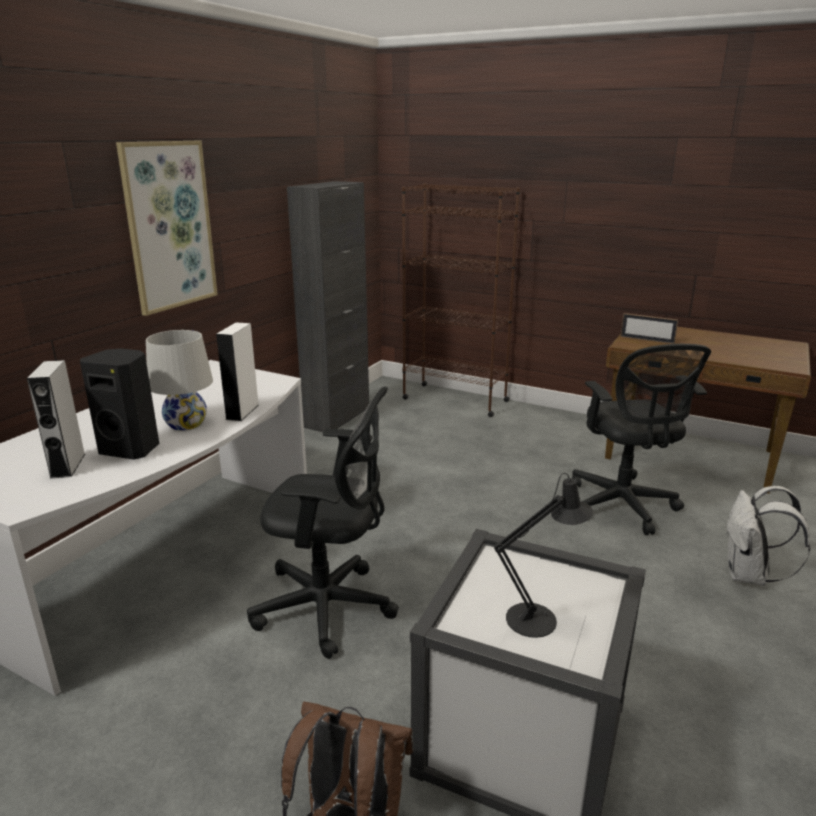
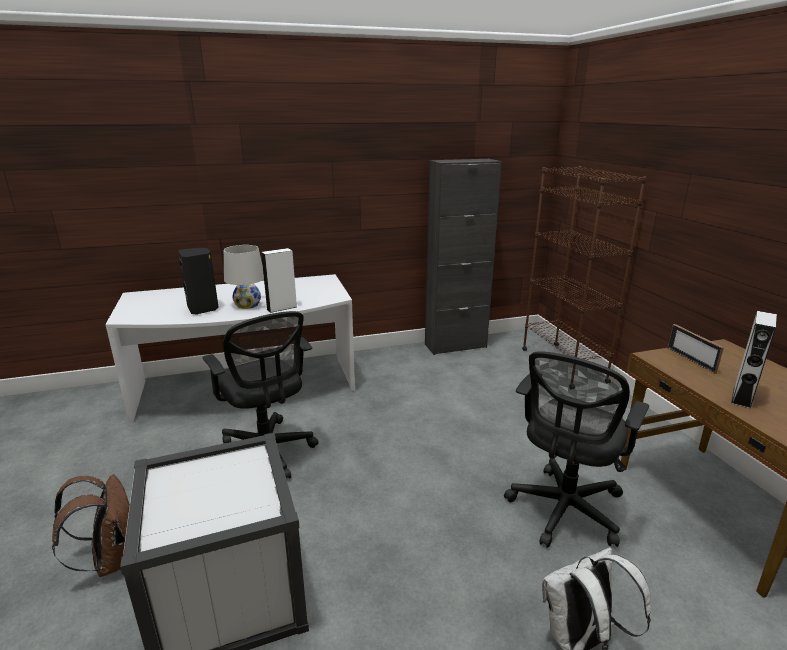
camera: 45 degrees right, 0 degrees up
(68, 465) = (170, 307): grey speaker -> grey speaker (742, 397)
(169, 226) = (314, 180): picture -> none
(538, 618) = (195, 500): black table lamp -> none

